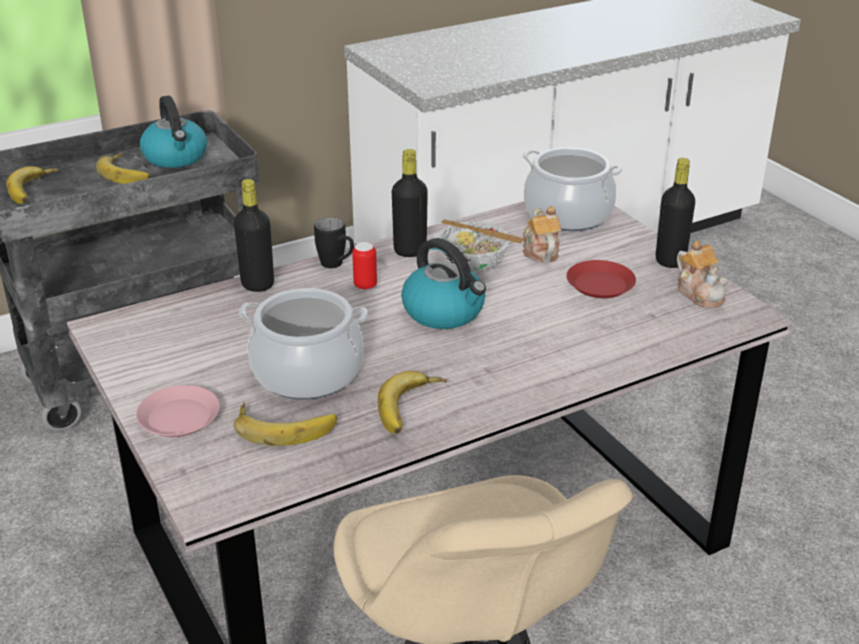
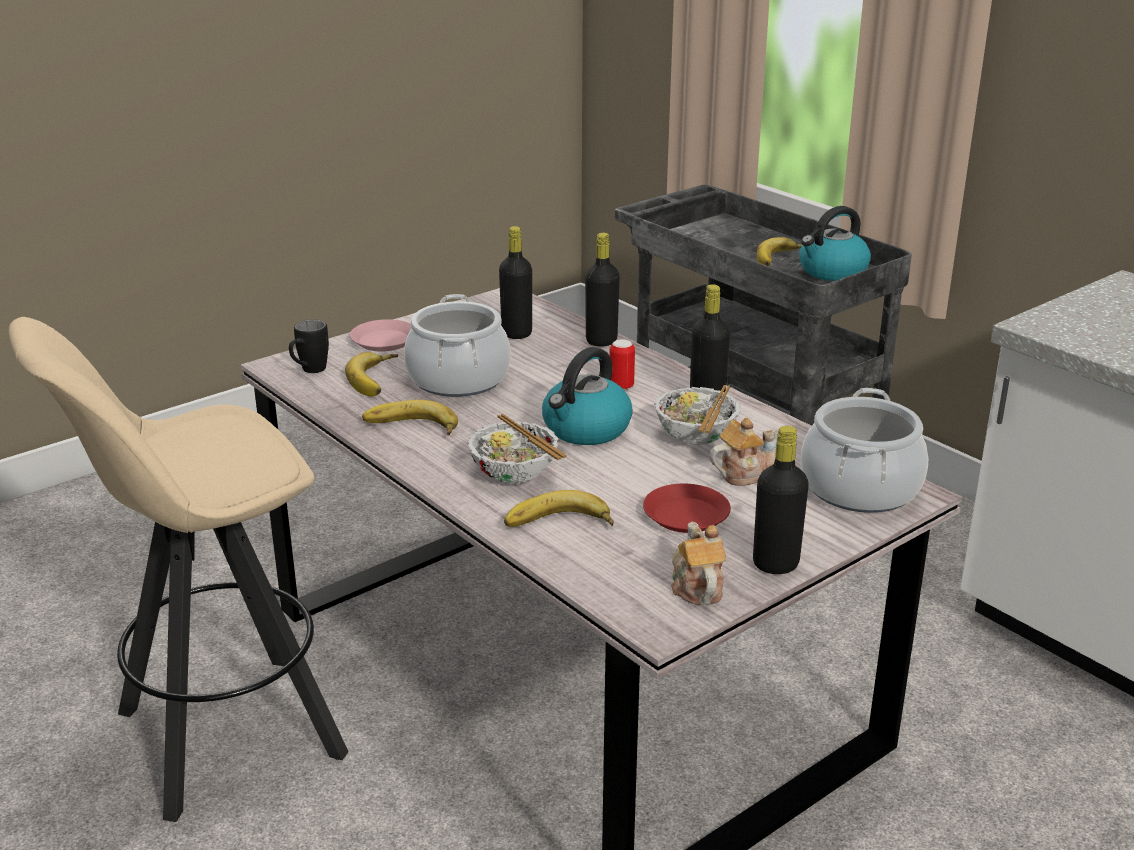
camera: 80 degrees right, 5 degrees down
(34, 189) = (722, 233): banana -> banana (559, 525)
(211, 330) = (516, 333): none -> black bottle
(337, 265) = (655, 370): black mug -> black mug (309, 371)
(520, 355) = (515, 474): none -> bowl
(700, 294) = (696, 586): teapot -> teapot turned 120 degrees clockwise

